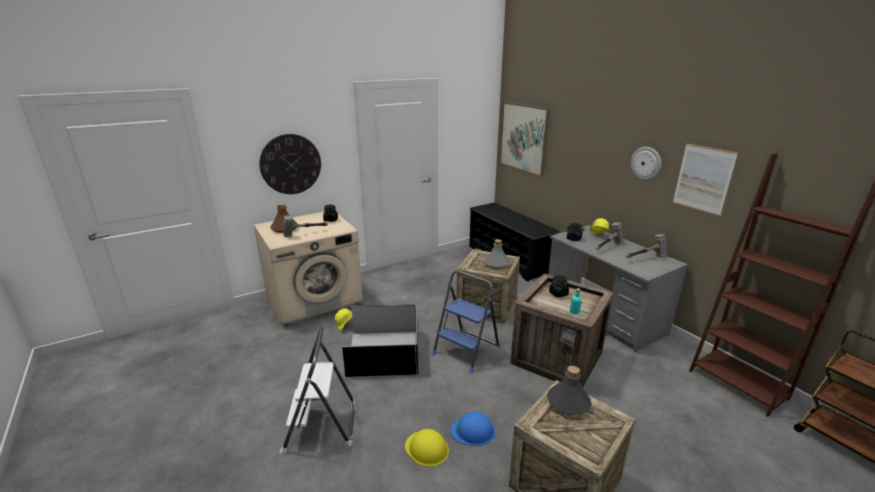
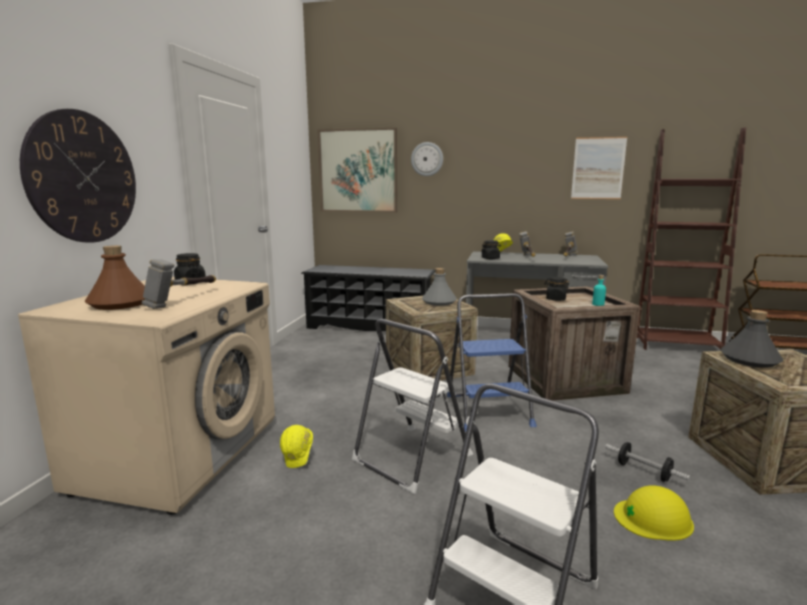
camera: 45 degrees left, 10 degrees down
(383, 351) = (409, 458): black storage box -> white step ladder
(473, 431) = (643, 472): blue hard hat -> dumbbell
(646, 163) = (534, 166): wall clock -> wall clock (427, 159)

